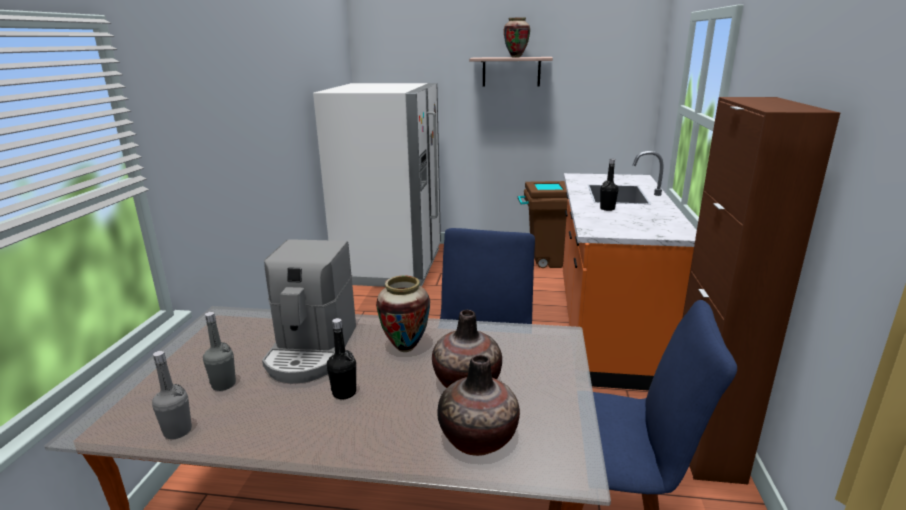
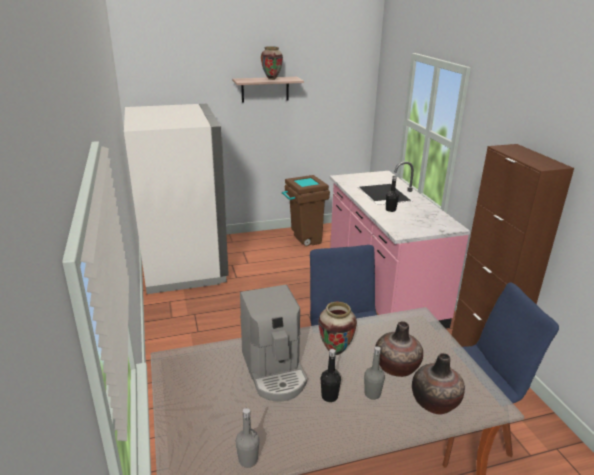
camera: 25 degrees left, 5 degrees up
(224, 384) = (240, 416): grey bottle -> grey bottle (372, 394)
(606, 328) = (381, 289): orange counter -> pink counter

